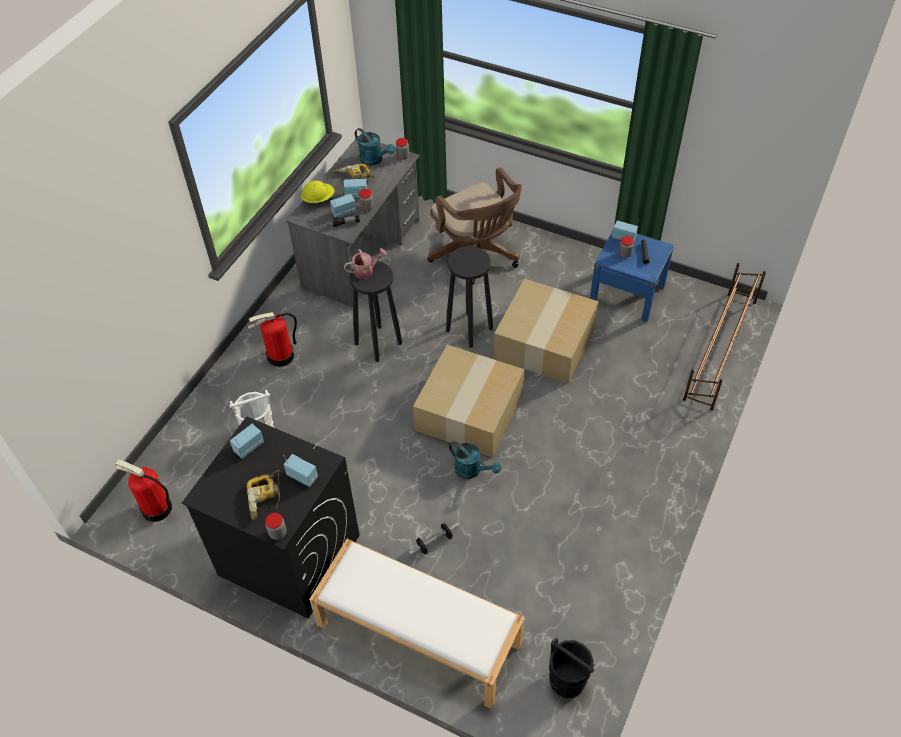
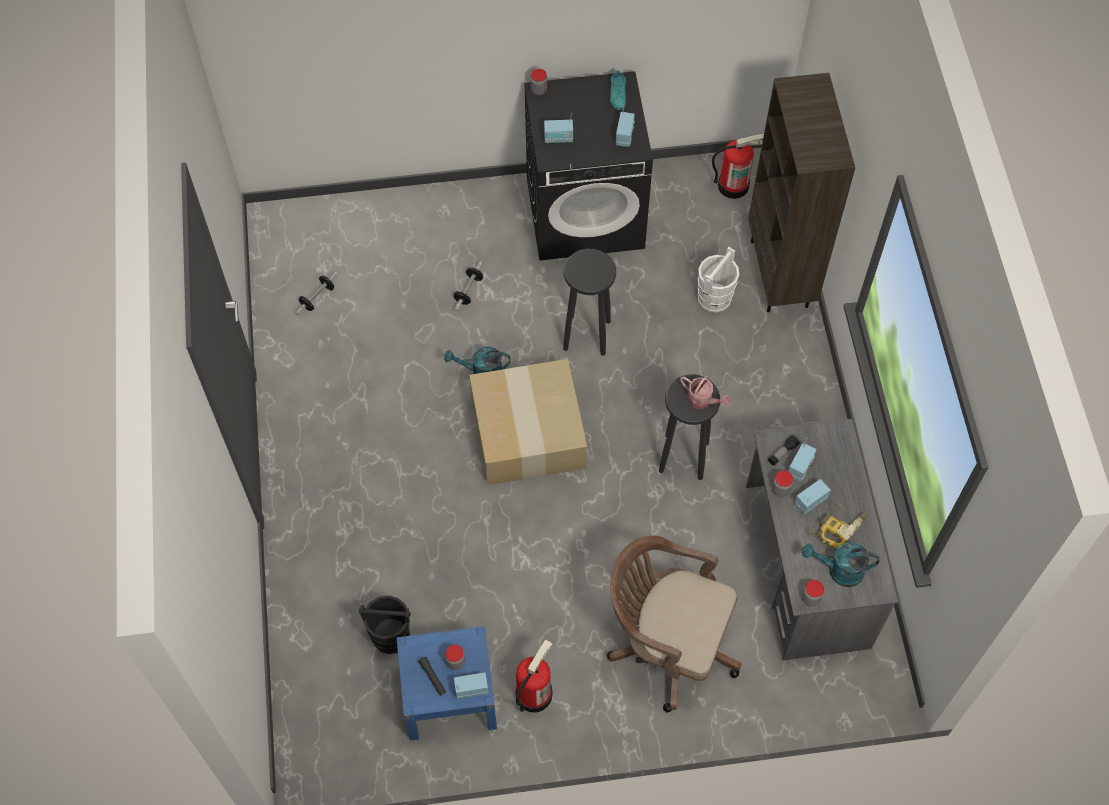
camera: 145 degrees right, 10 degrees up
(197, 421) = (780, 274): none -> brown bookcase
(217, 488) = (618, 94): none -> turquoise shoe
(265, 498) = (572, 108): power drill -> none
(280, 356) = (769, 382): fire extinguisher -> fire extinguisher (533, 694)
(318, 199) = (845, 469): yellow hard hat -> none
(366, 270) = (702, 400): watering can -> watering can turned 90 degrees counterclockwise
(417, 634) = (430, 215): white bench -> none
(469, 329) = (600, 532): black stool -> black stool (587, 335)
(545, 343) = (503, 563): cardboard box -> none
(565, 611) = (317, 298): none -> dumbbell
(567, 680) = (286, 248): black bucket -> black bucket (390, 635)
(720, 349) = (298, 674): brown shoe rack -> none

